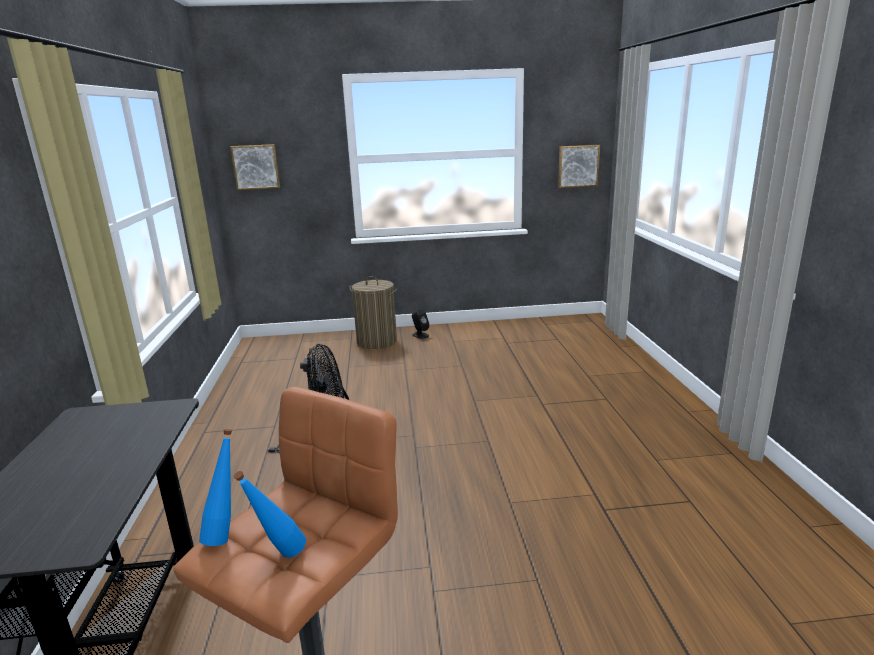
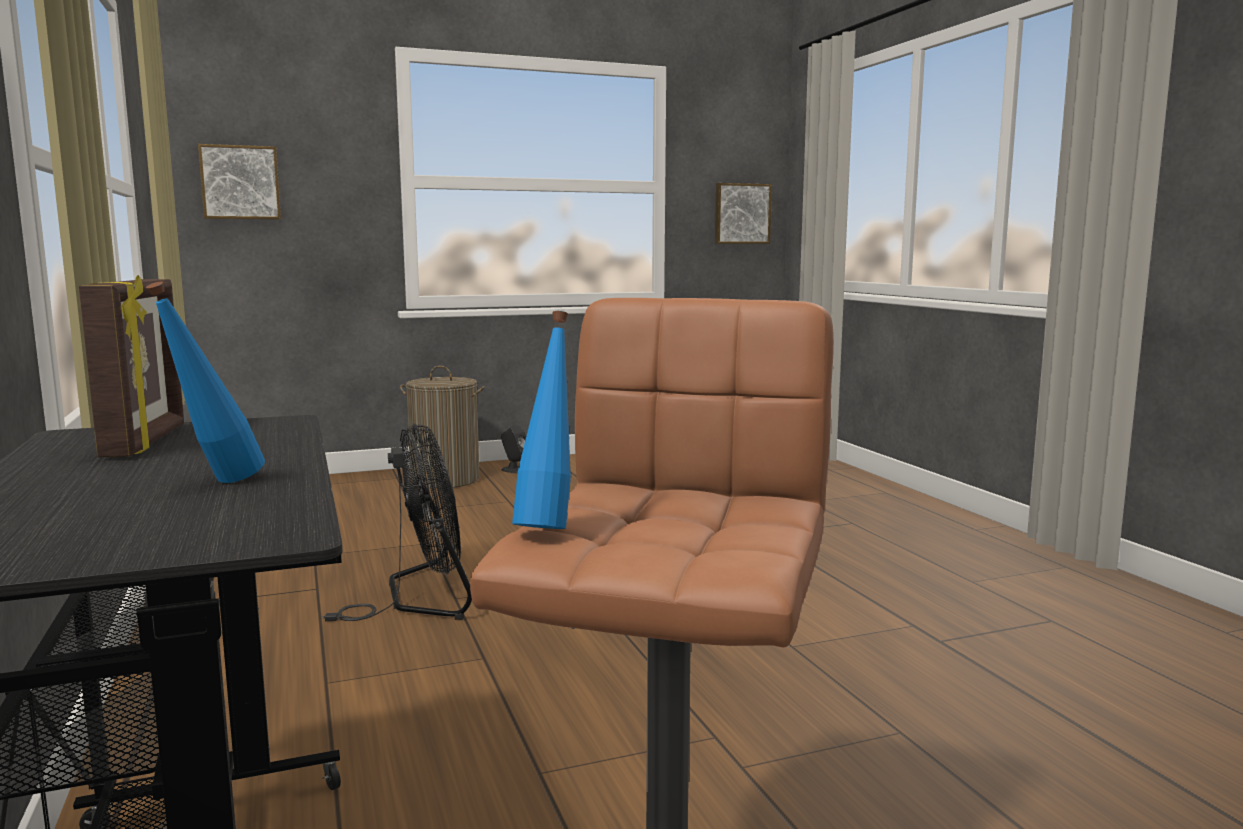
camera: 15 degrees left, 10 degrees down
(100, 428) = (147, 442): none -> picture frame
(279, 558) = (685, 539): blue bottle -> blue bottle (216, 484)

